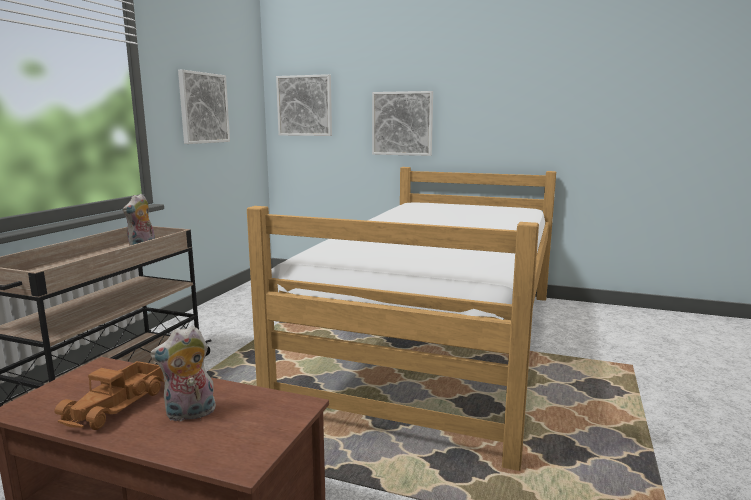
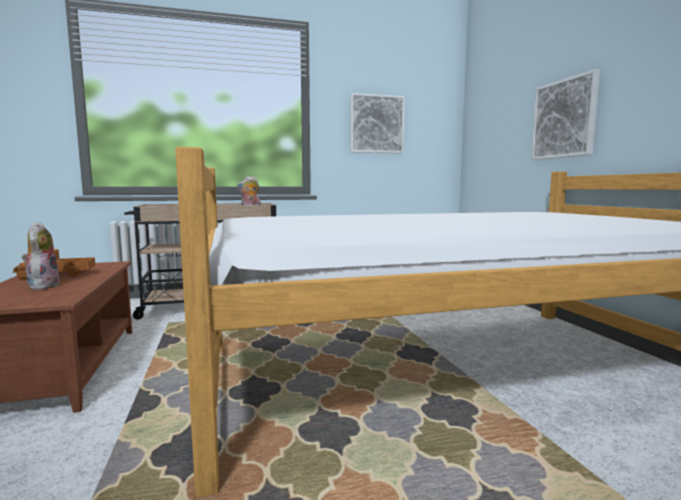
camera: 55 degrees right, 5 degrees down
(189, 414) = (42, 286): plush toy -> plush toy turned 45 degrees clockwise
(304, 106) = (486, 117): picture -> none

